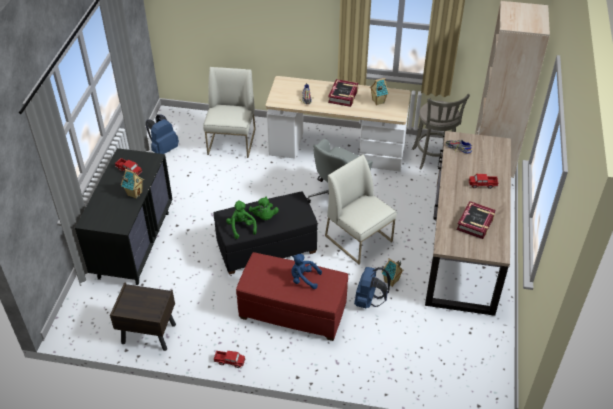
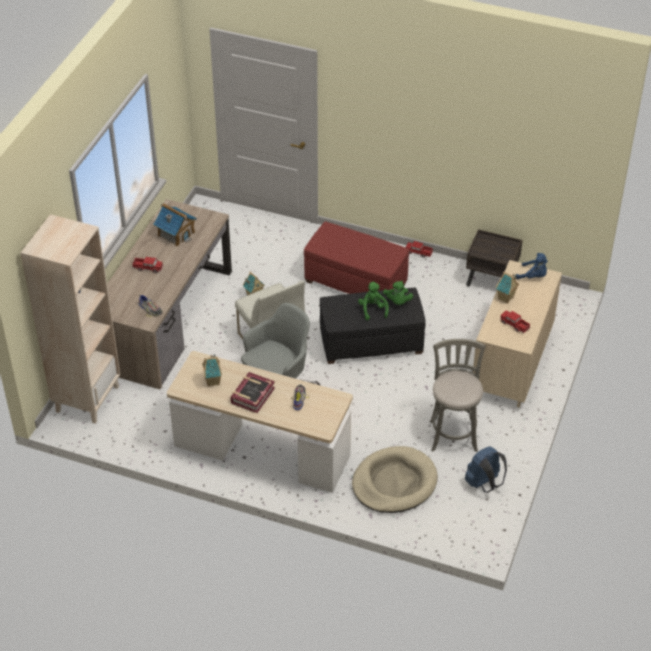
camera: 170 degrees left, 0 degrees up
(134, 244) = (511, 365): black dresser -> beige dresser
(232, 142) = (394, 483): white chair -> beige dog bed
(304, 279) = (345, 249): blue plush toy -> blue plush toy (533, 276)
(369, 301) = (281, 282): blue backpack -> none
(433, 158) = (146, 423): grey stool -> grey stool (453, 433)
(475, 223) = (176, 233): book -> toy house

